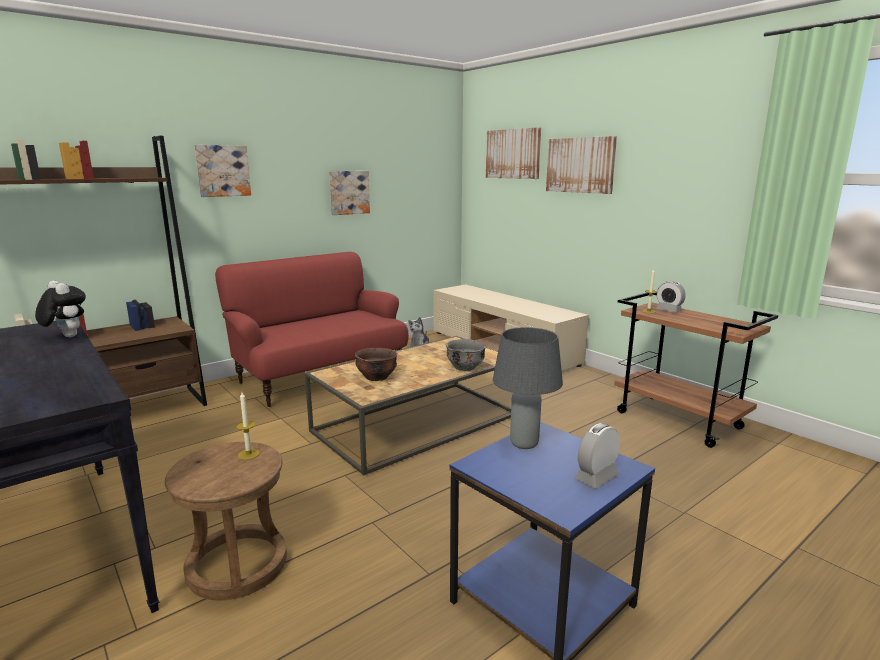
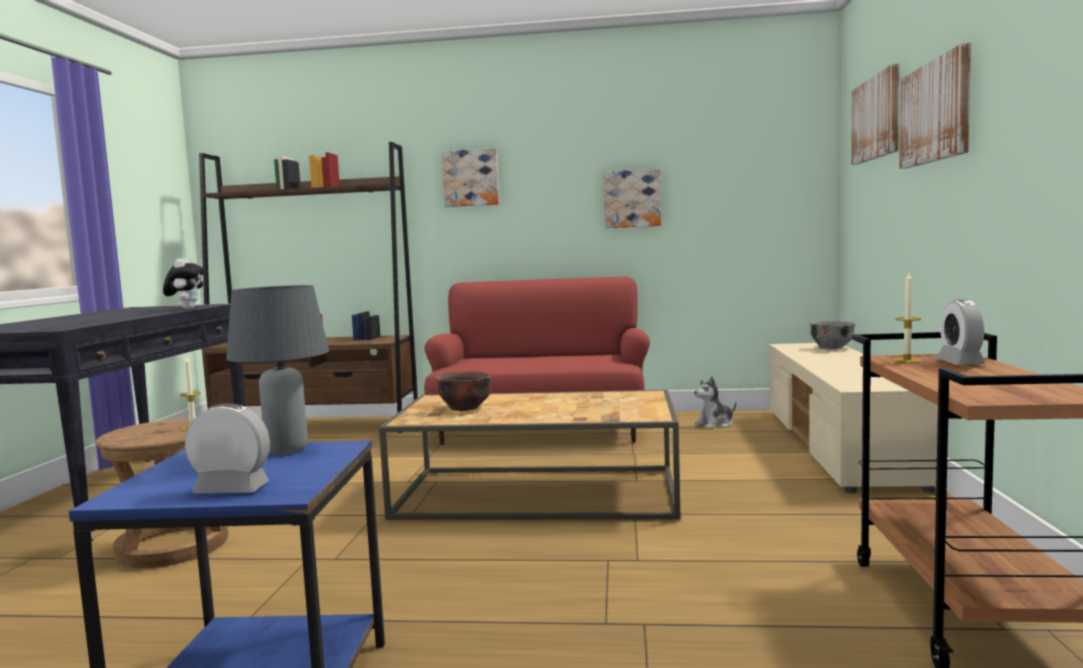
camera: 45 degrees right, 10 degrees down
(465, 367) = (578, 417): grey bowl -> grey bowl (831, 348)

